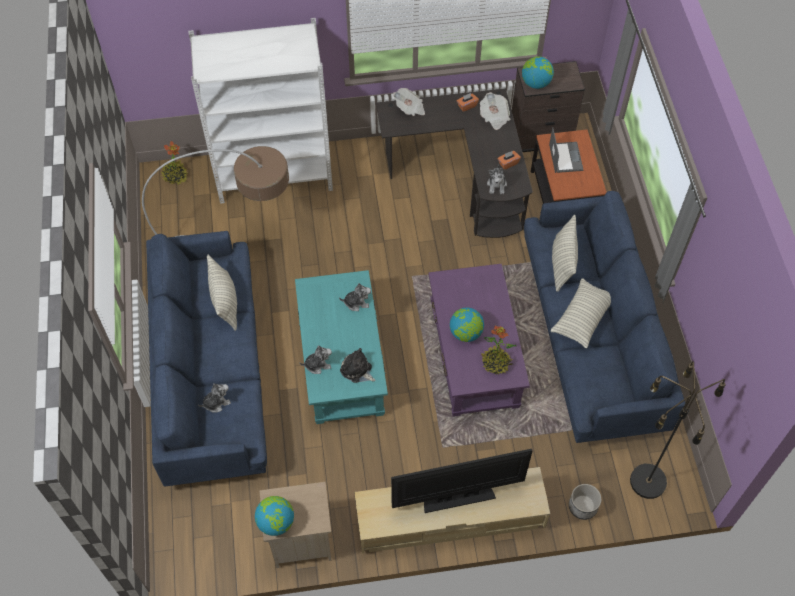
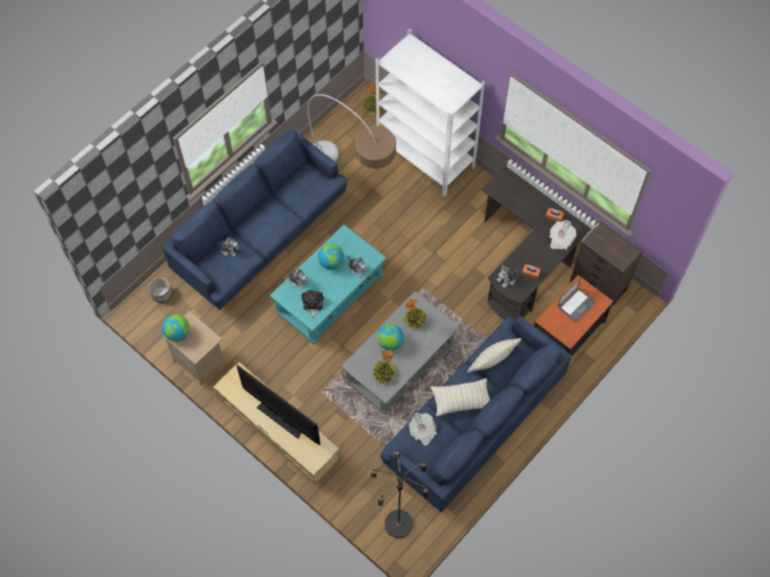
camera: 50 degrees right, 5 degrees up
(225, 301) = (295, 201): pillow -> none
(409, 108) = (519, 187): newspaper -> newspaper (422, 431)
(460, 295) = (414, 320): none -> potted plant
(473, 354) = (399, 363): purple coffee table -> grey coffee table
(536, 83) = (598, 241): globe -> globe (331, 262)
(582, 506) = (349, 497): planter -> planter (161, 294)

